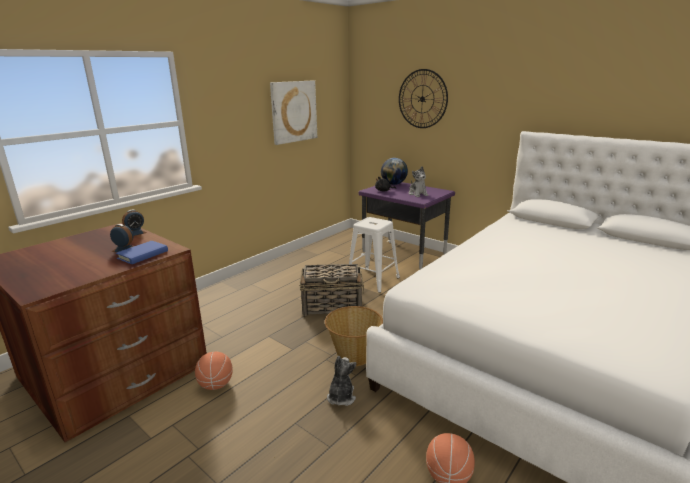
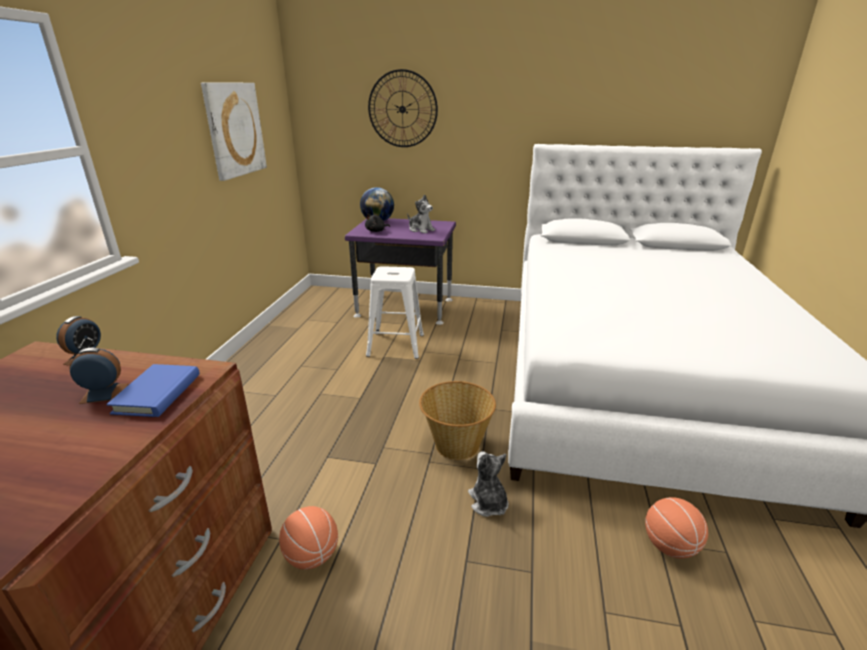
camera: 30 degrees left, 5 degrees up
(333, 306) = (377, 391): basket -> none

